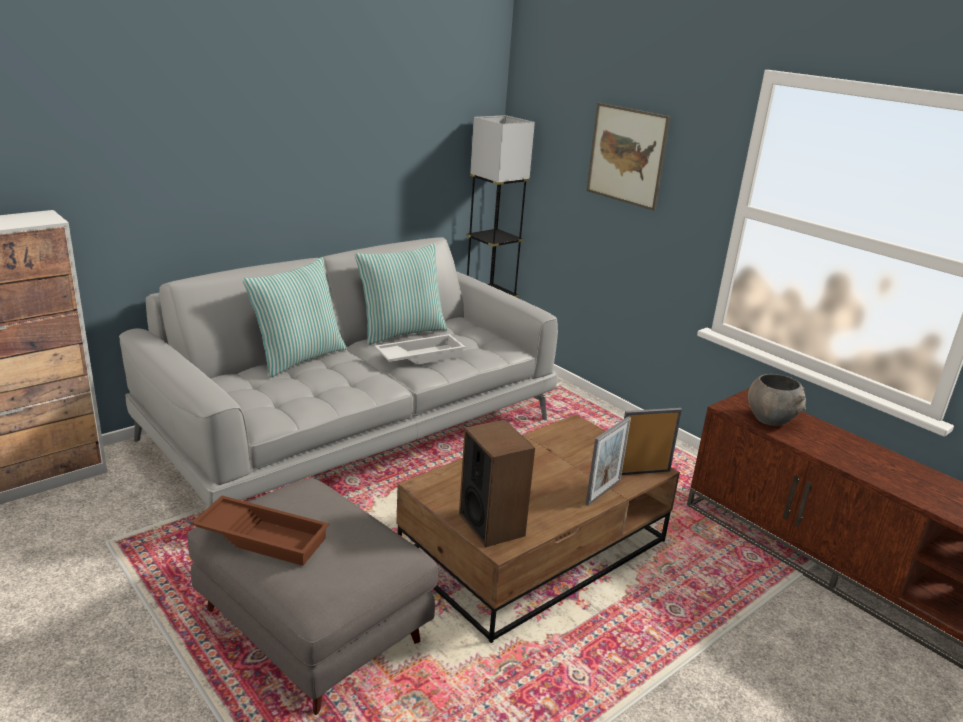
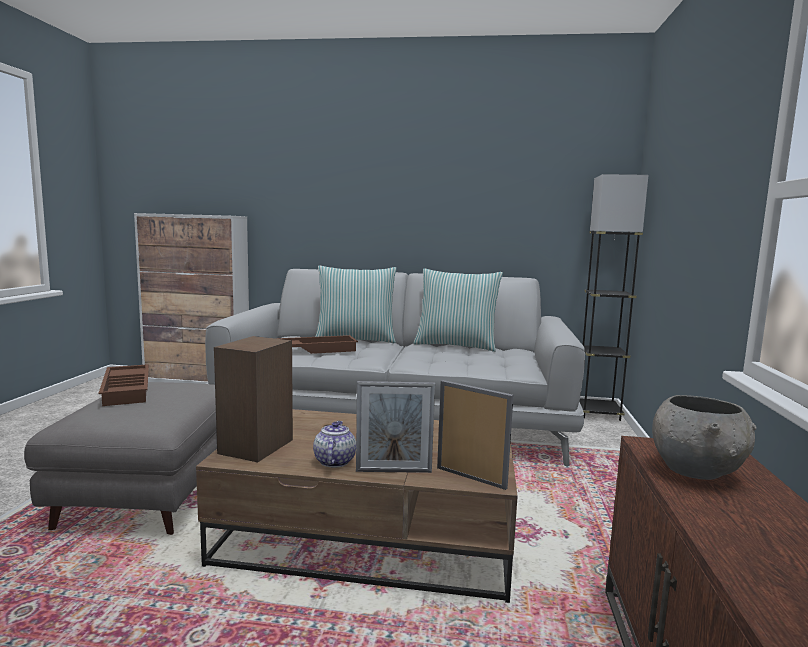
camera: 50 degrees right, 15 degrees down
(308, 390) = (317, 349): none -> brown tray
(420, 356) = (434, 355): white tray -> none
(560, 505) = (334, 461): none -> teapot
(627, 155) = (695, 175): picture -> none

